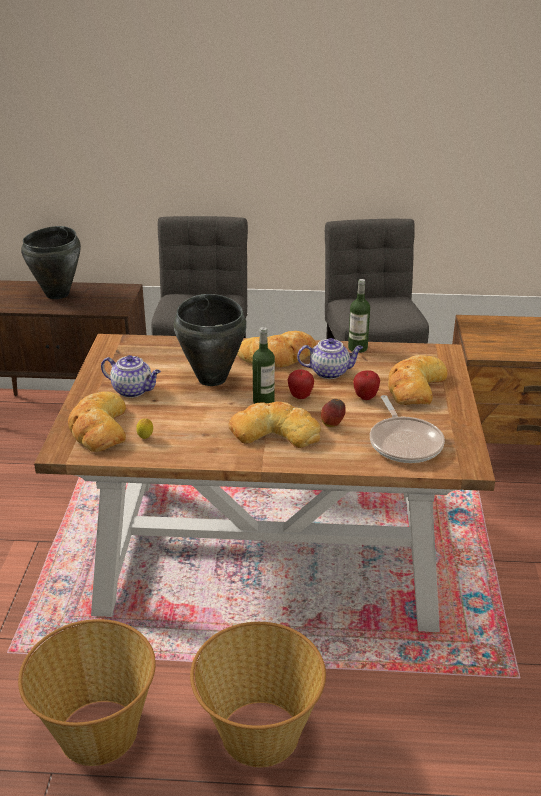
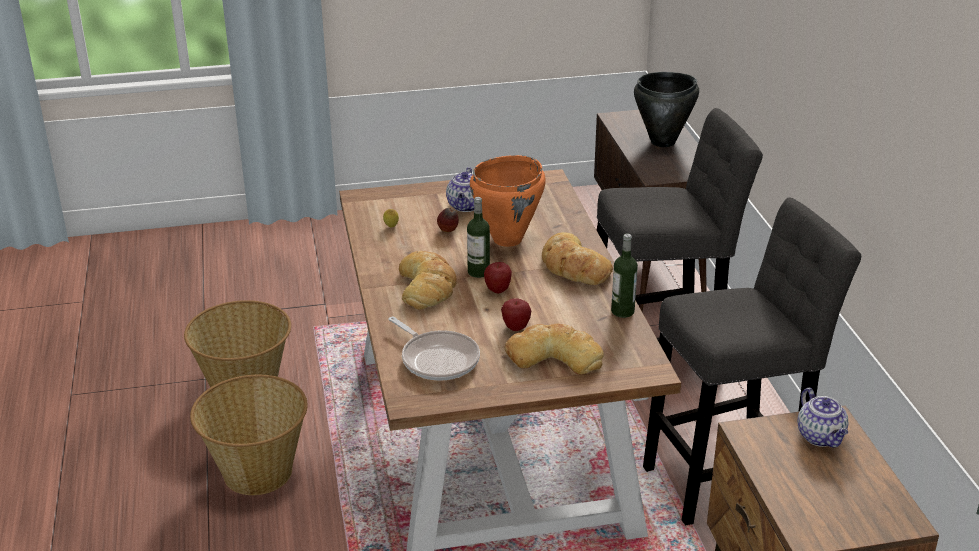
camera: 75 degrees right, 0 degrees up
(98, 428) = (397, 204): bread -> none
(212, 378) = (508, 239): black cooking pot -> orange cooking pot
(330, 372) = (557, 301): teapot -> teapot (821, 437)
(332, 424) = (453, 314): apple -> apple (448, 231)
(404, 442) = (437, 359): frying pan -> frying pan turned 105 degrees counterclockwise

